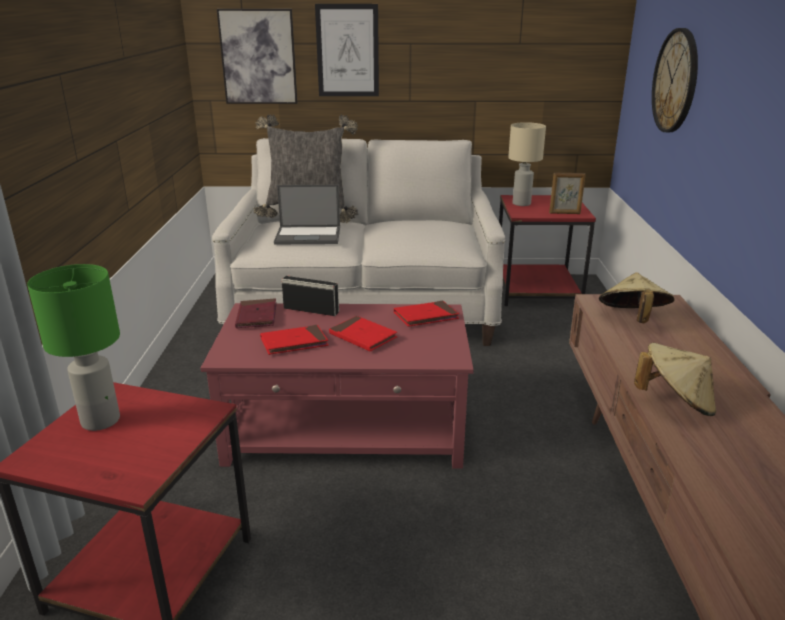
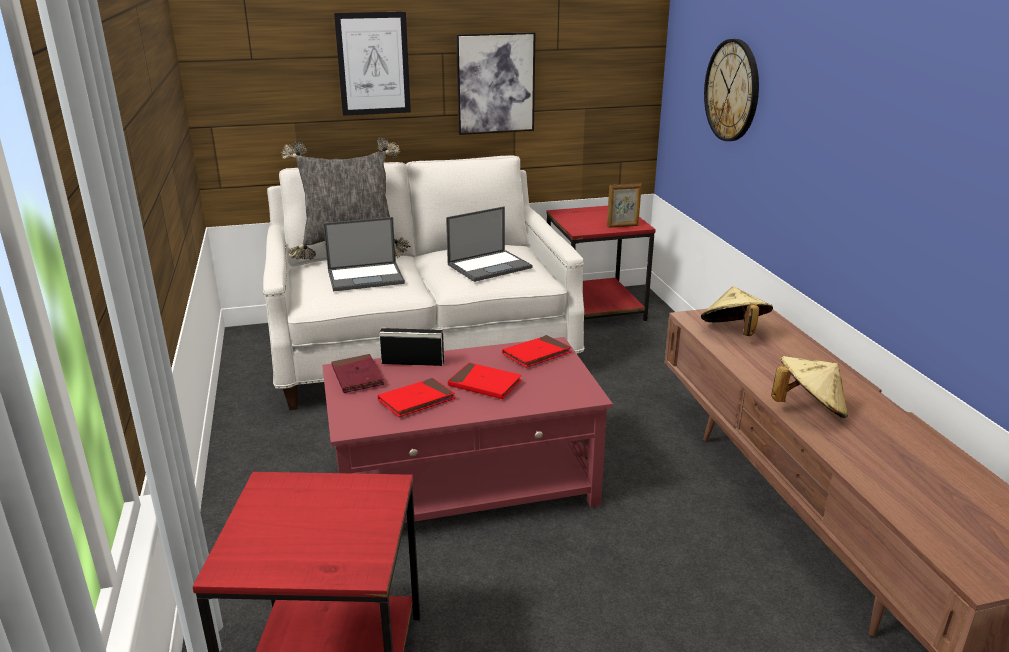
camera: 15 degrees left, 0 degrees up
(100, 420) = (277, 514): green table lamp -> none
(258, 57) = (269, 74): picture -> picture (495, 83)
(421, 236) = (490, 266): none -> laptop
(521, 204) = (573, 219): beige table lamp -> none

